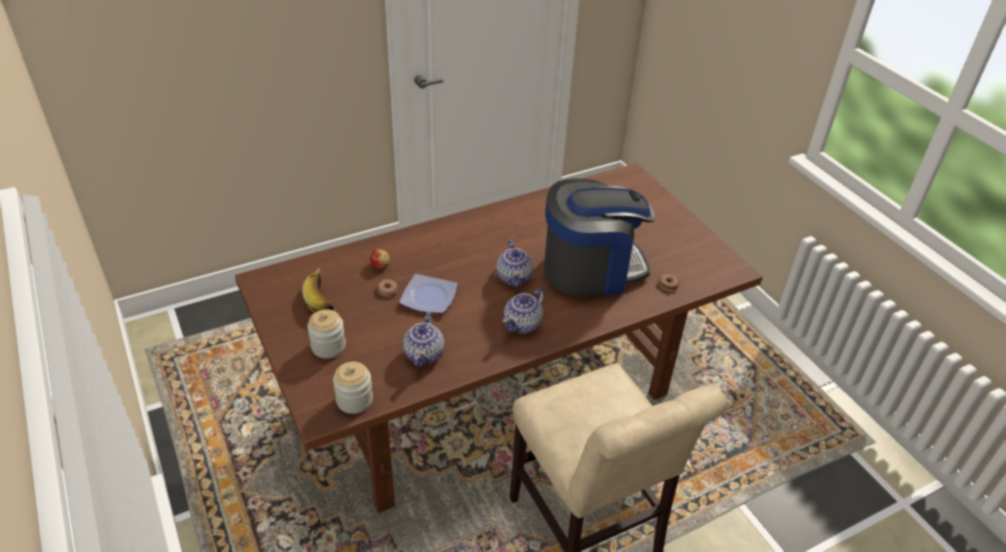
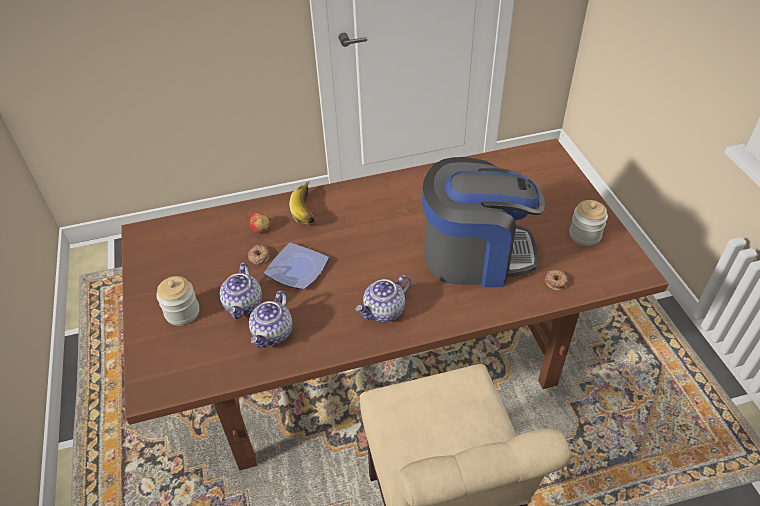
camera: 15 degrees right, 5 degrees up
(323, 298) = (195, 259): banana -> banana (309, 210)
(354, 400) = (188, 376): jar -> jar (584, 235)
(514, 278) = (391, 256): teapot -> teapot (244, 305)

